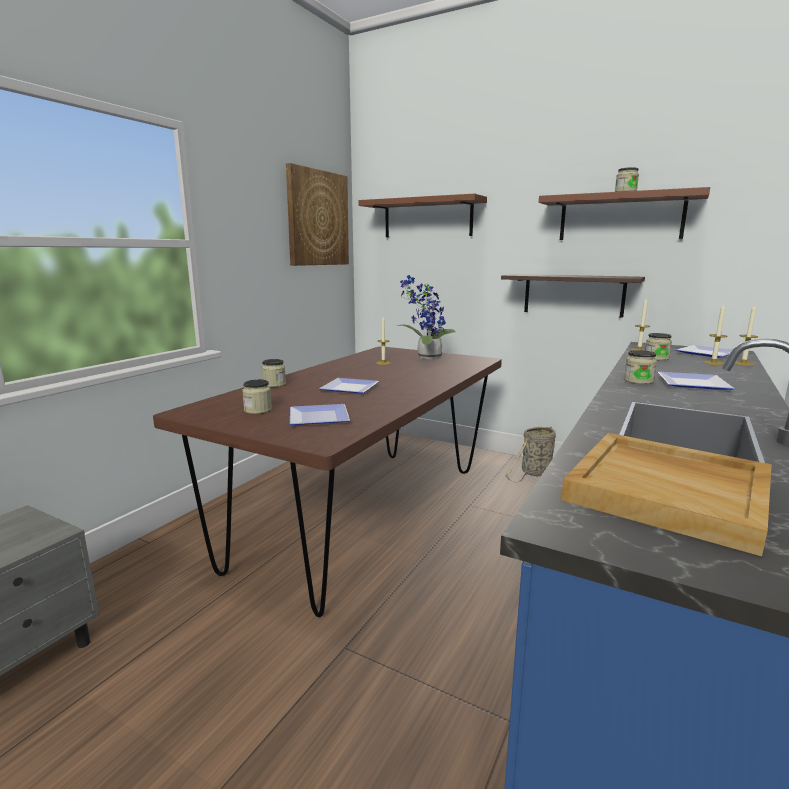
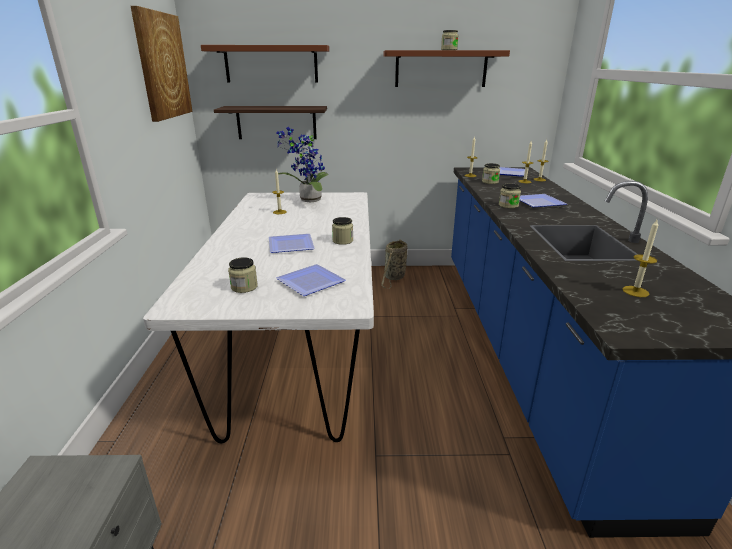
camera: 30 degrees left, 10 degrees up
(274, 384) = (215, 255): jar -> jar (342, 241)
(364, 513) = (298, 347): brown dining table -> white dining table
(573, 295) = (408, 132): shelf -> shelf (276, 122)
(669, 492) = (635, 291): beige tray -> candle

